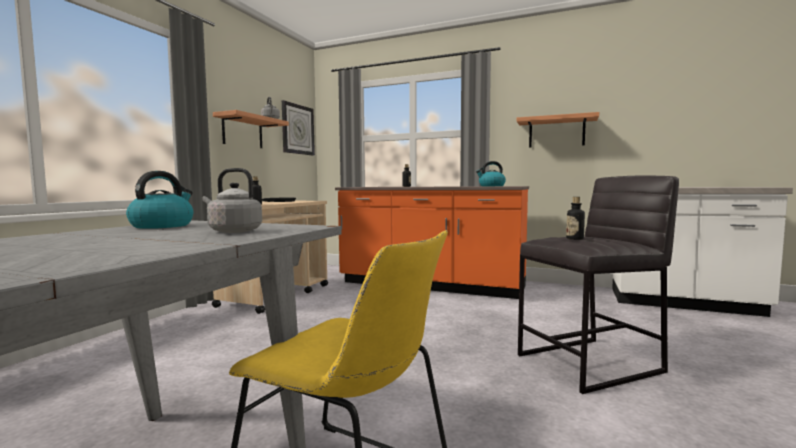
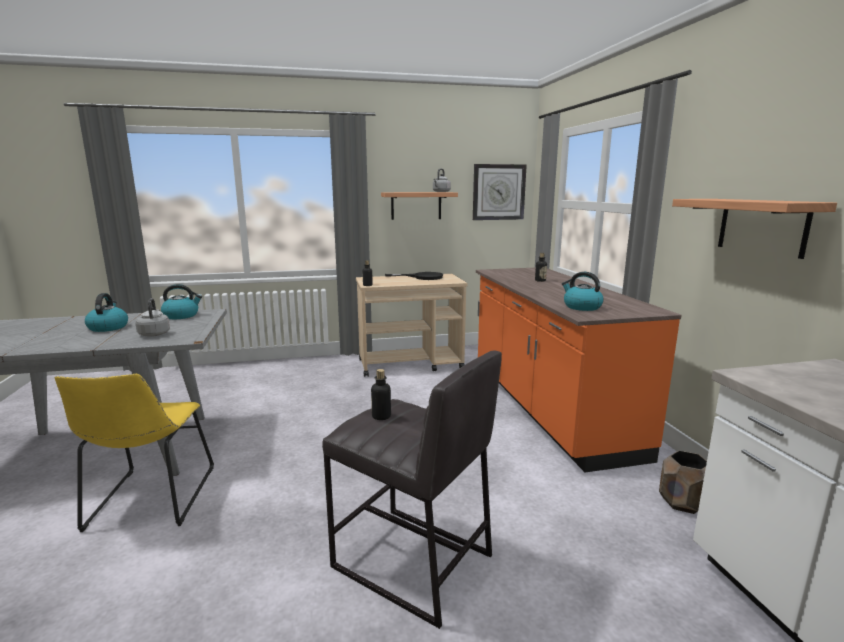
camera: 55 degrees right, 10 degrees up
(93, 240) = (108, 327): none -> kettle
(568, 292) = (683, 503): none -> brown planter

